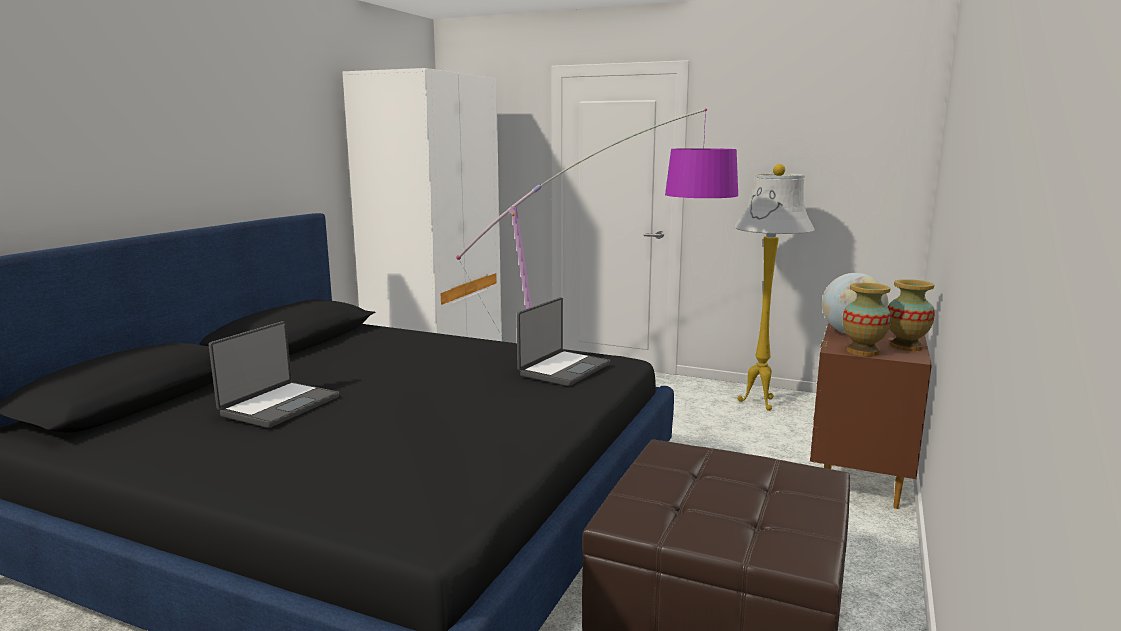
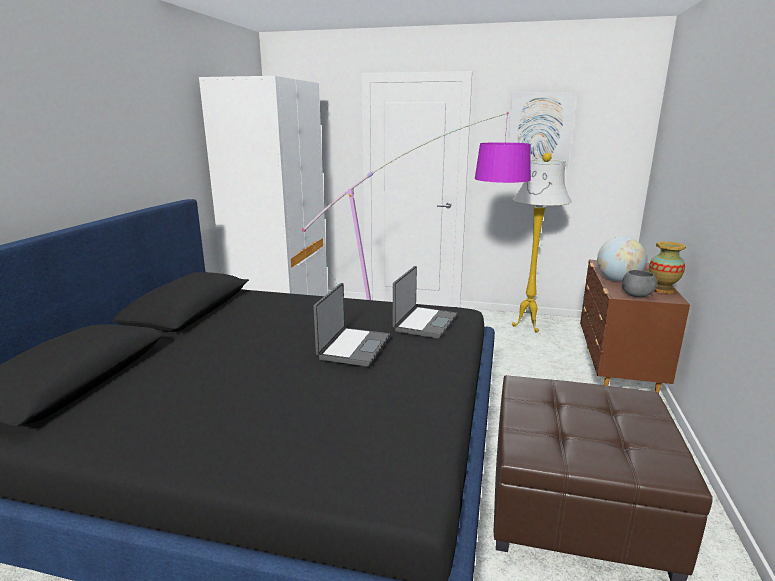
camera: 10 degrees left, 5 degrees up
(279, 405) = (213, 377): laptop -> laptop (353, 347)
(779, 137) = (539, 131): none -> picture
(863, 351) = (637, 296): vase -> grey bowl

